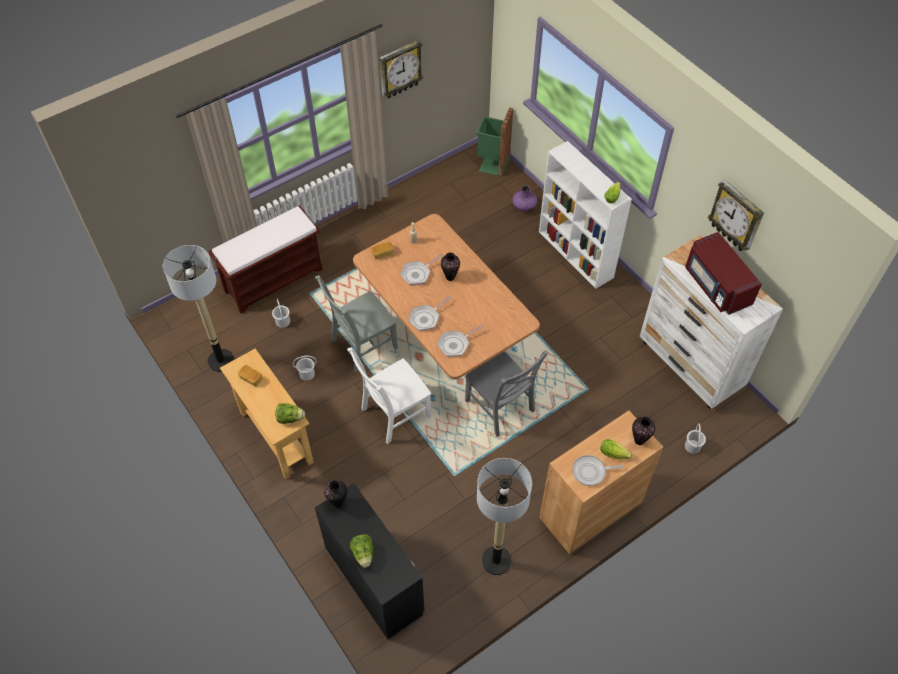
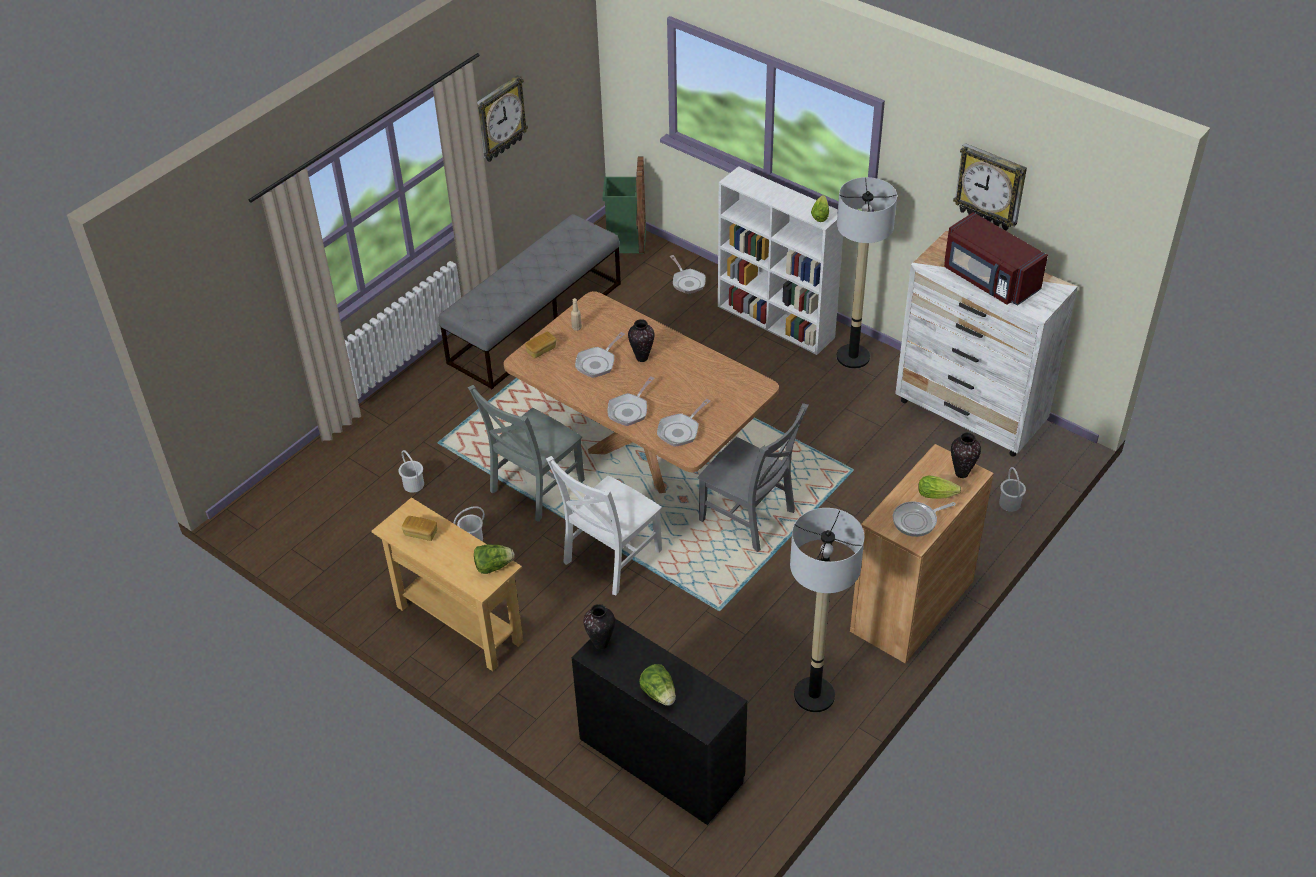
camera: 15 degrees left, 10 degrees down
(220, 360) = (344, 551): floor lamp -> floor lamp (853, 357)
(274, 279) = (381, 437): brown bench -> none
(407, 214) = (536, 322): none -> grey bench
(524, 207) = (687, 282): purple vase -> frying pan

